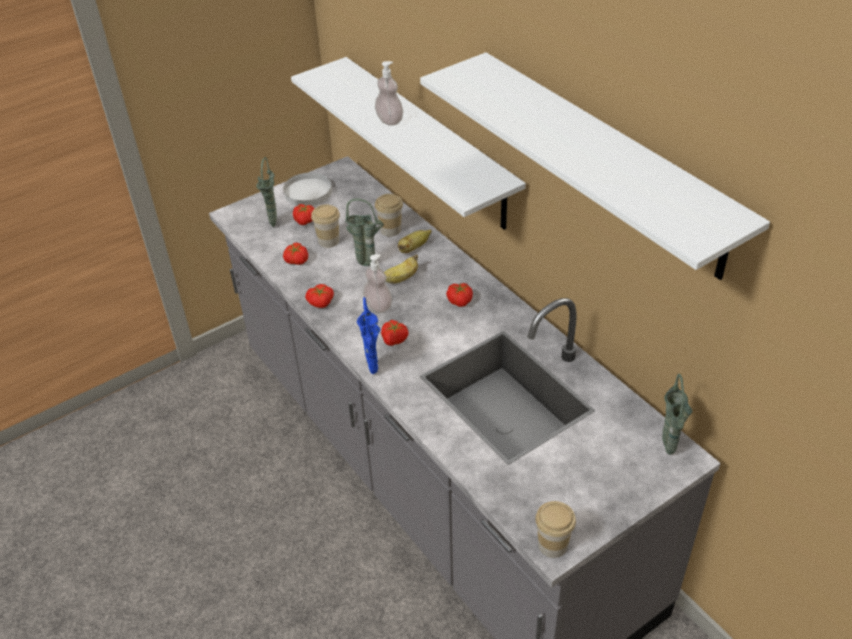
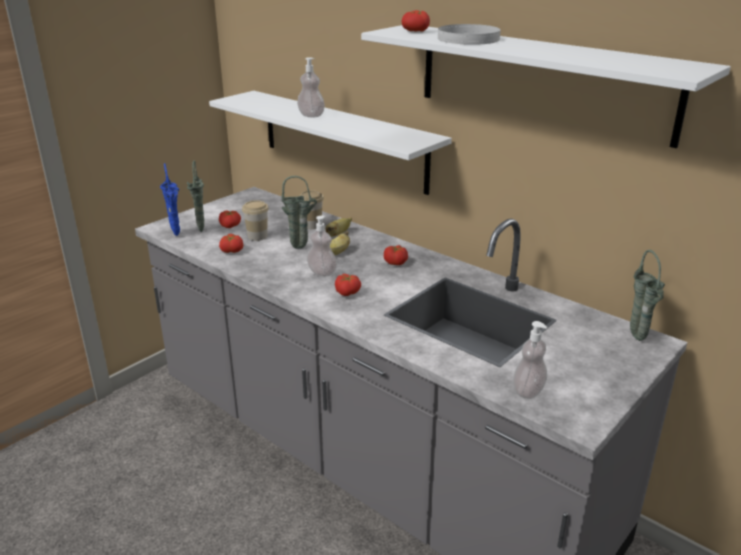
camera: 15 degrees left, 15 degrees down
(308, 192) = (226, 209): white plate -> white plate (468, 39)
(321, 303) = (266, 276): tomato -> tomato (417, 31)
(373, 372) = (337, 317): blue vase -> blue vase (176, 235)
(522, 500) = (528, 391): none -> soap dispenser
(552, 545) = (577, 421): cup -> none

